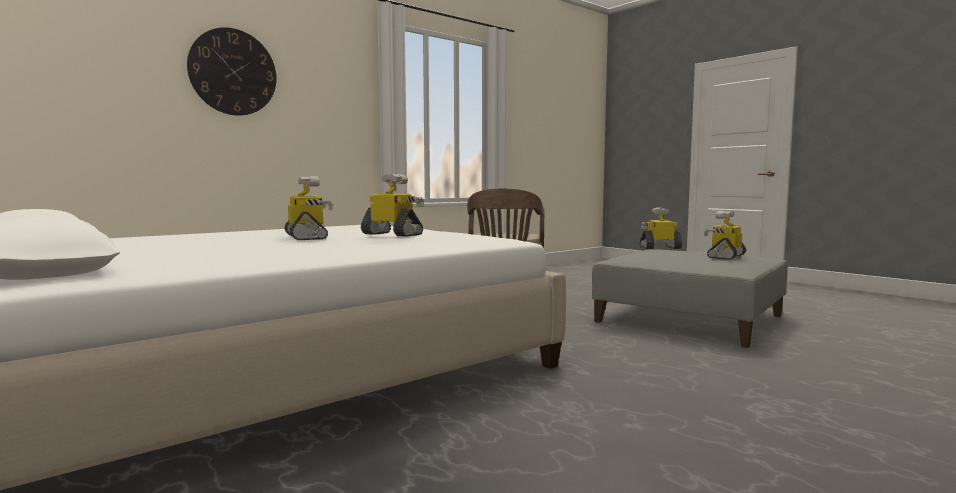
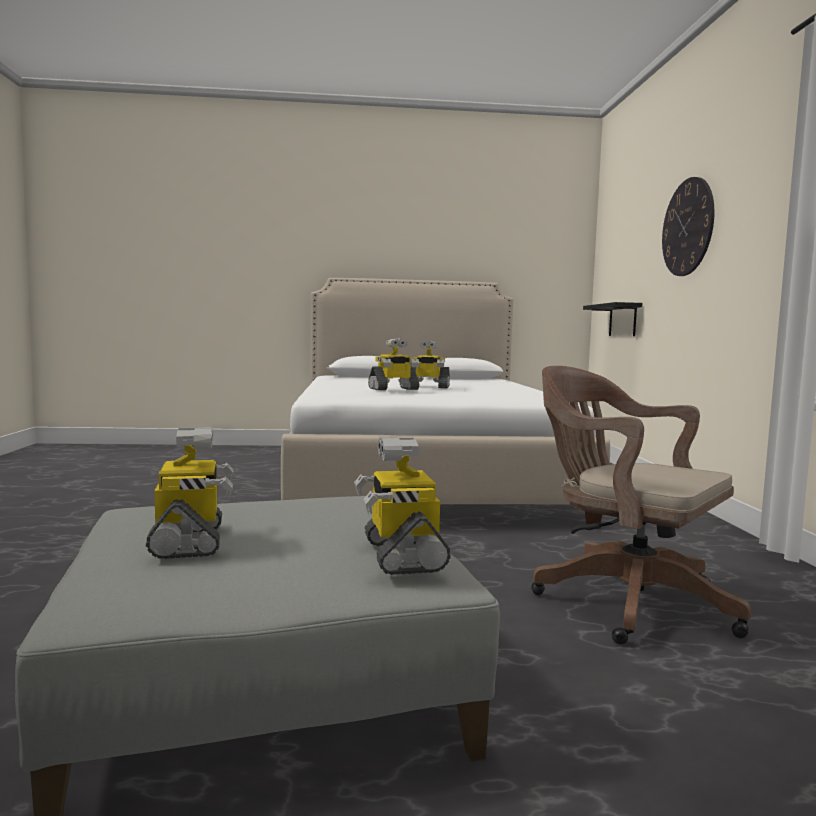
camera: 125 degrees right, 0 degrees up
(84, 147) = (622, 320): none -> black shelf
(660, 248) = (401, 554): toy robot -> toy robot turned 135 degrees clockwise

